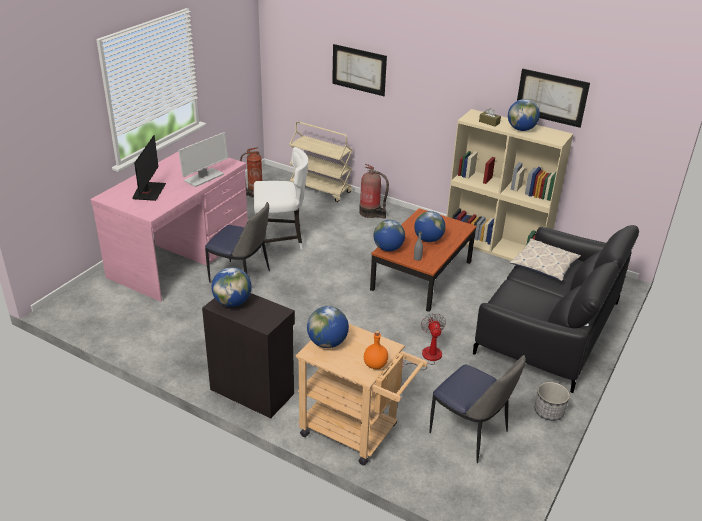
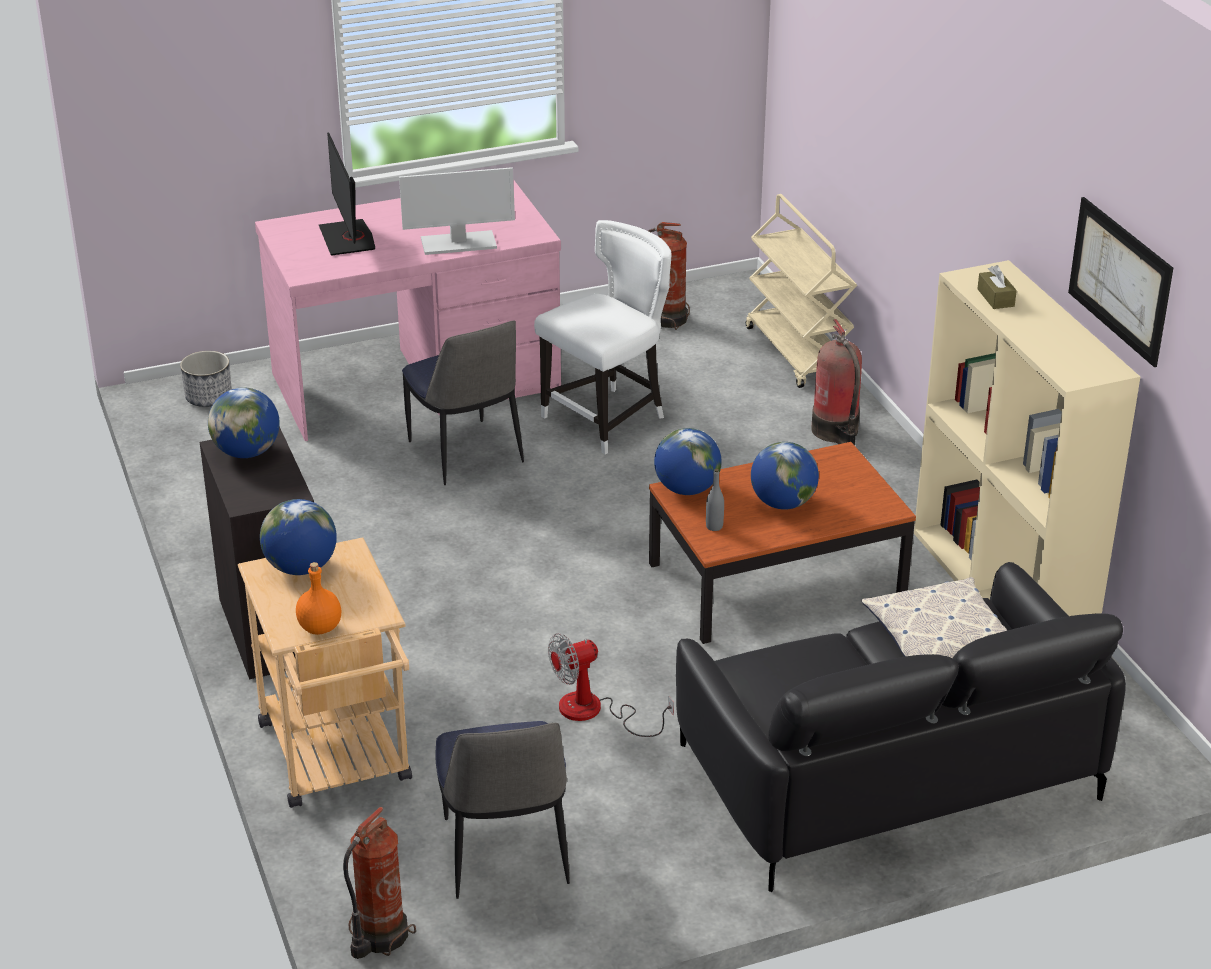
camera: 40 degrees right, 0 degrees up
(148, 191) = (348, 238): monitor -> monitor turned 120 degrees clockwise
(281, 240) = (607, 419): white chair -> white chair turned 75 degrees counterclockwise
(359, 70) = (879, 115): picture -> none
(426, 357) = (594, 712): fan -> fan turned 150 degrees counterclockwise
(470, 498) = (378, 936): none -> fire extinguisher
(521, 129) = (1038, 332): globe -> none
(549, 412) = (682, 895): planter -> planter (208, 398)

